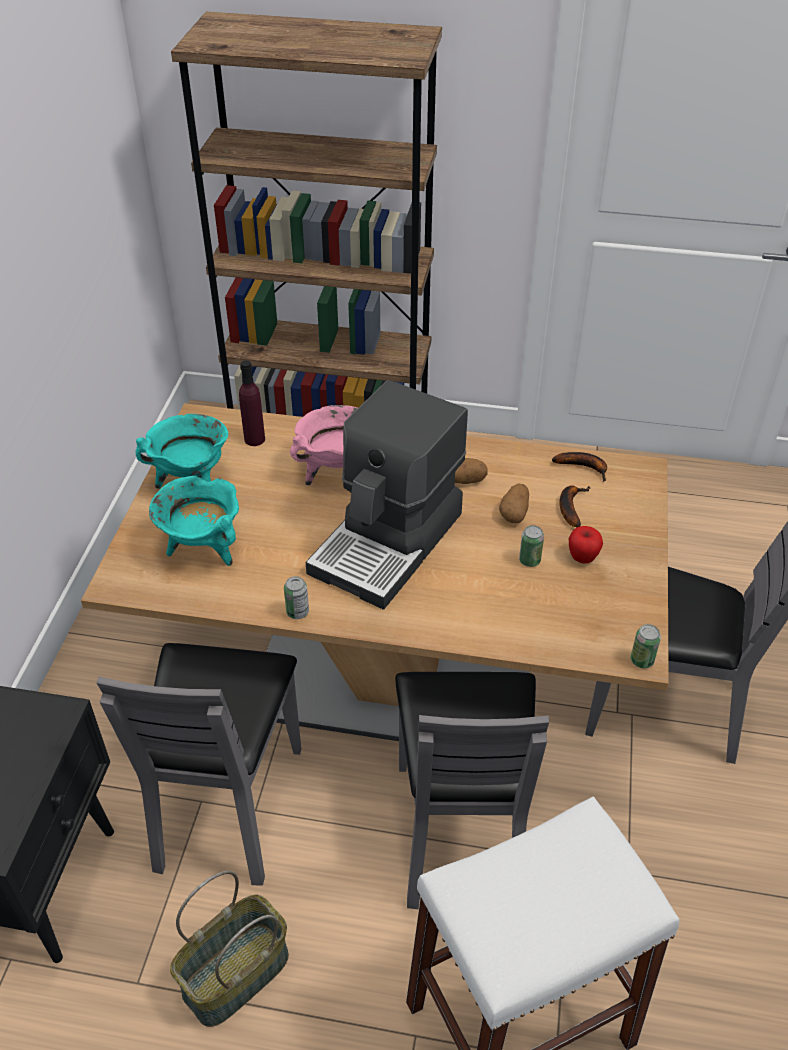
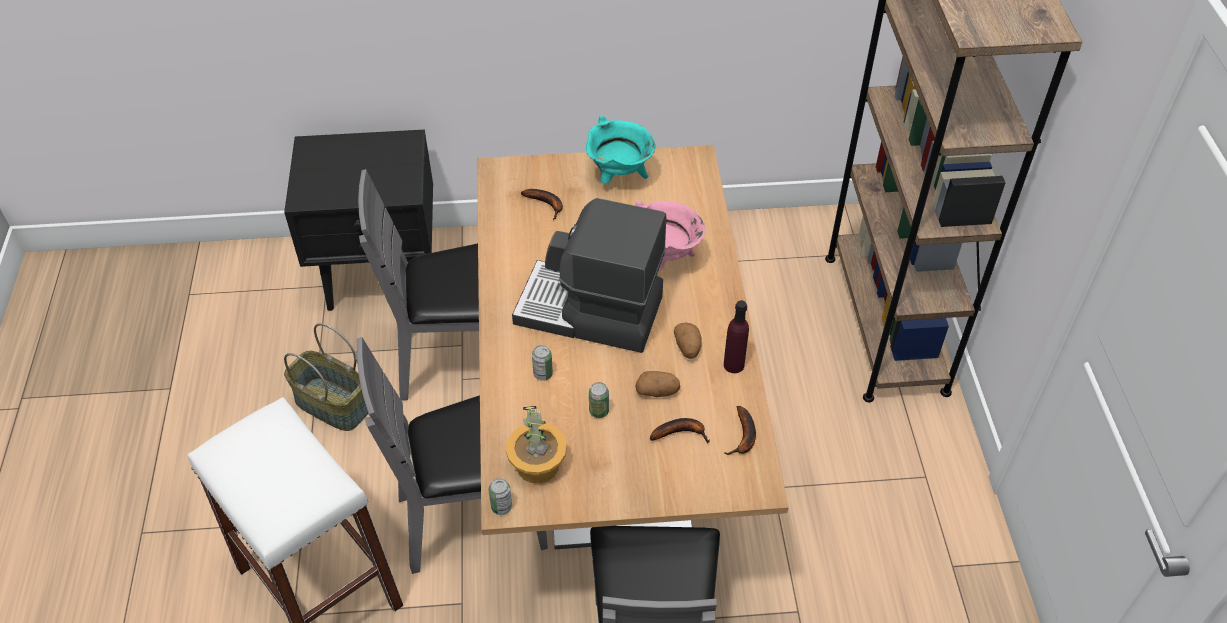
camera: 75 degrees right, 5 degrees up
(203, 548) = (547, 204): turquoise cooking pot -> banana
(254, 439) = (685, 199): purple bottle -> purple bottle (733, 365)
(297, 612) = (496, 274): can -> can (543, 374)
(582, 558) = (615, 450): apple -> none
(592, 621) = (537, 466): none -> potted plant

